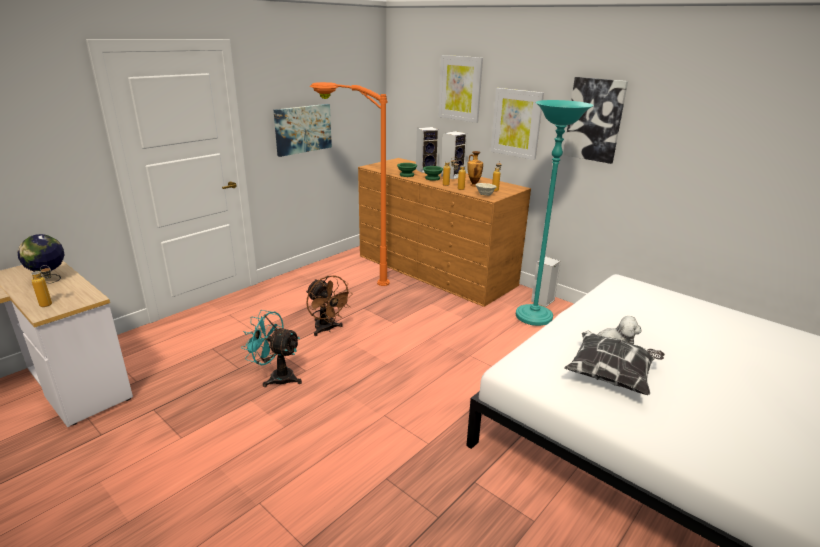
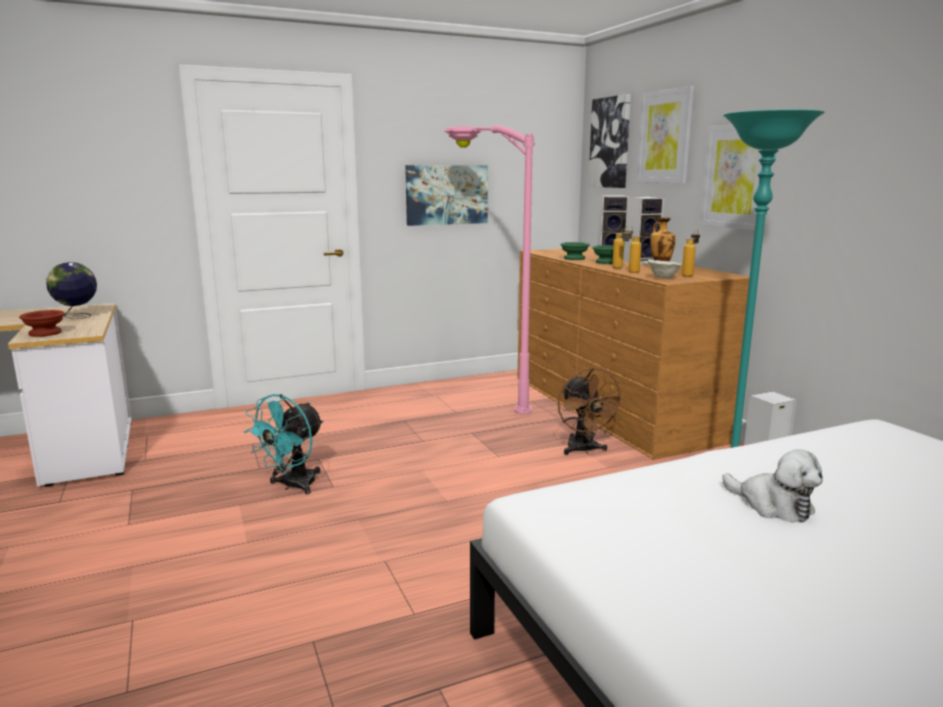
camera: 25 degrees right, 10 degrees down
(50, 305) = (45, 333): bottle -> brown bowl
(276, 377) = (292, 486): turquoise fan -> turquoise fan turned 105 degrees counterclockwise
(327, 329) = (402, 448): brown fan -> brown fan (584, 450)
(347, 277) = (480, 398): orange floor lamp -> pink floor lamp
(594, 120) = (853, 152): picture -> picture (610, 142)
(611, 376) = (720, 548): pillow -> none

